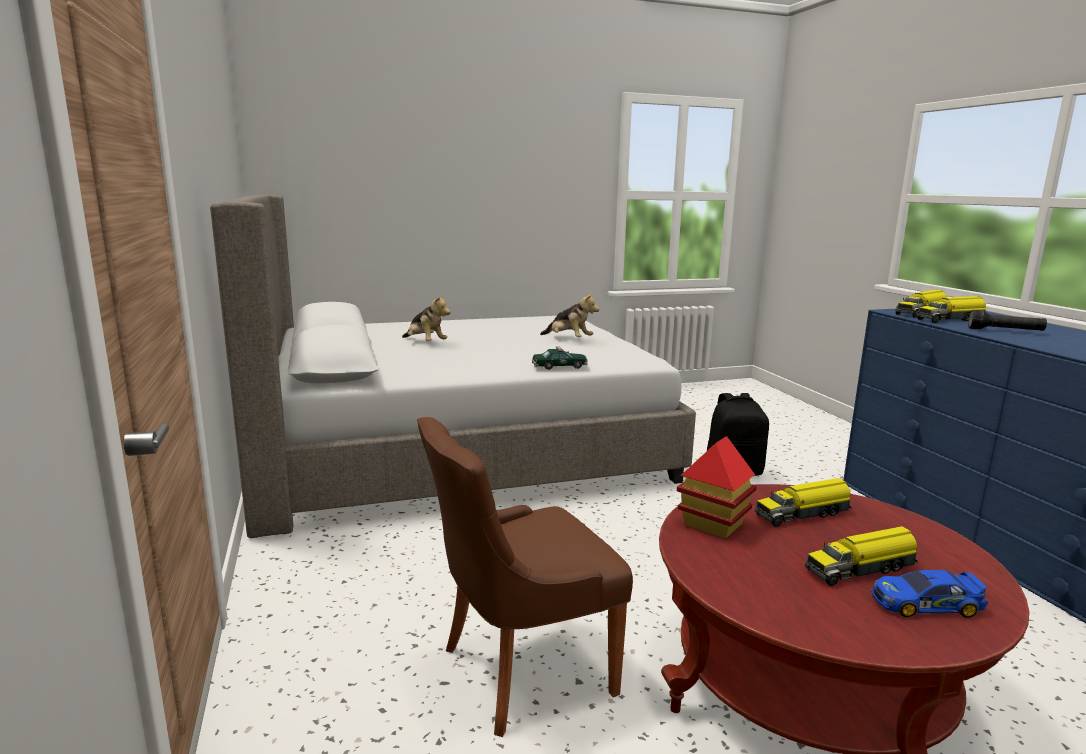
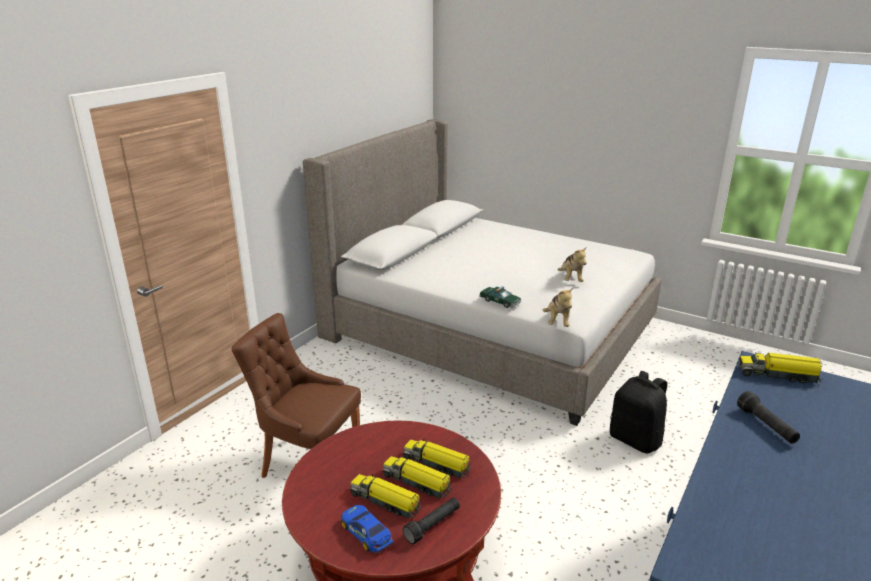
camera: 50 degrees right, 10 degrees up
(425, 343) = (476, 250): plush toy -> plush toy (557, 321)
(713, 524) = (383, 438): toy house -> none
(932, 557) = (433, 525): none -> black flashlight
(951, 319) = (773, 393): toy truck -> toy truck (417, 482)

